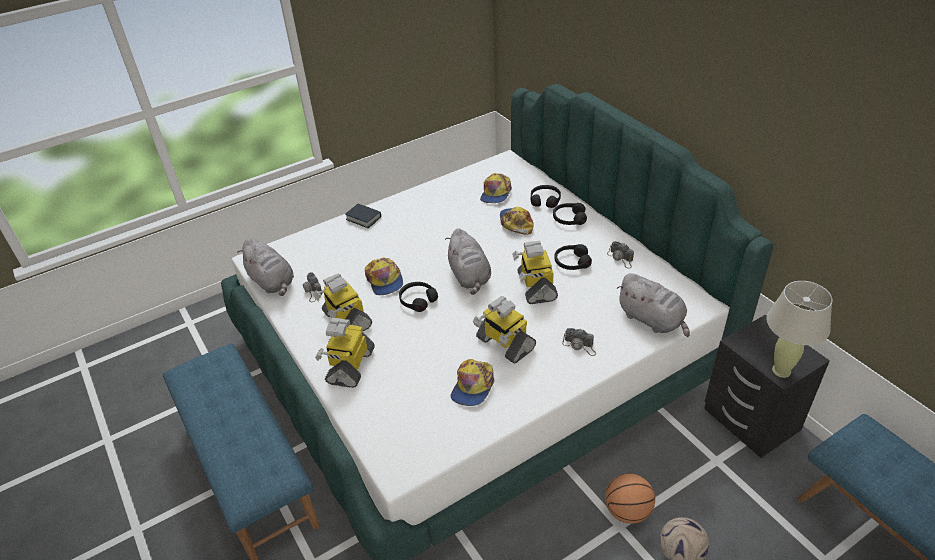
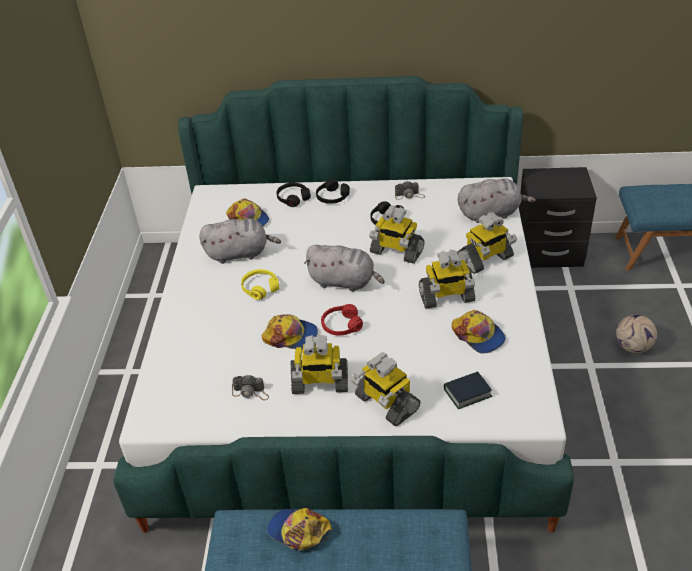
camera: 55 degrees left, 0 degrees up
(272, 282) = (203, 419): grey plush toy -> grey plush toy (240, 253)
(363, 218) = (179, 315): book -> book (467, 393)
(417, 300) = (341, 325): black headphones -> red headphones
(424, 239) = (260, 288): none -> yellow headphones
(516, 223) = (303, 226): cap -> cap (298, 531)
(580, 346) = (485, 259): camera -> toy robot
(627, 511) = (580, 354): basketball -> none
(781, 370) = (579, 189): beige table lamp -> none

